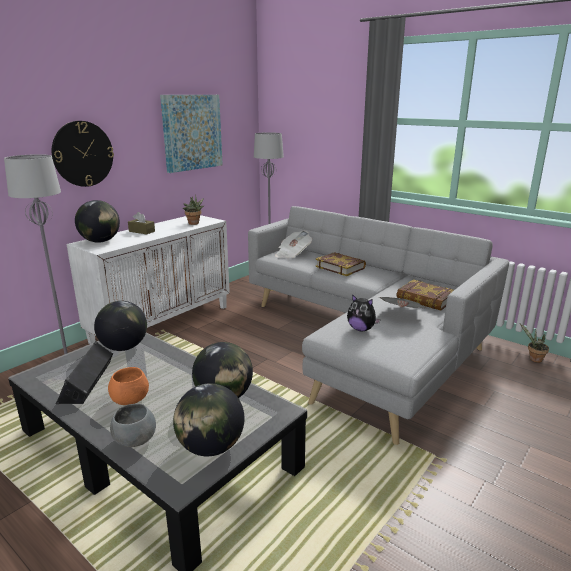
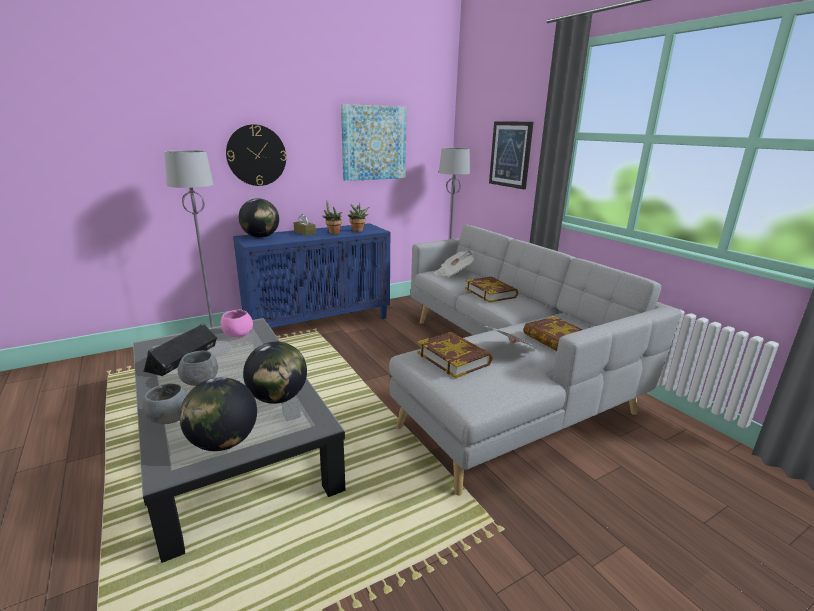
camera: 20 degrees right, 0 degrees up
(124, 347) = (238, 334): globe -> pink bowl
(130, 400) = (200, 382): orange bowl -> grey bowl
(162, 323) = (320, 323): white cabinet -> blue cabinet
(327, 137) = (510, 154): none -> picture
(361, 329) = (453, 358): plush toy -> book
(533, 359) = (701, 440): potted plant -> potted plant (332, 233)

